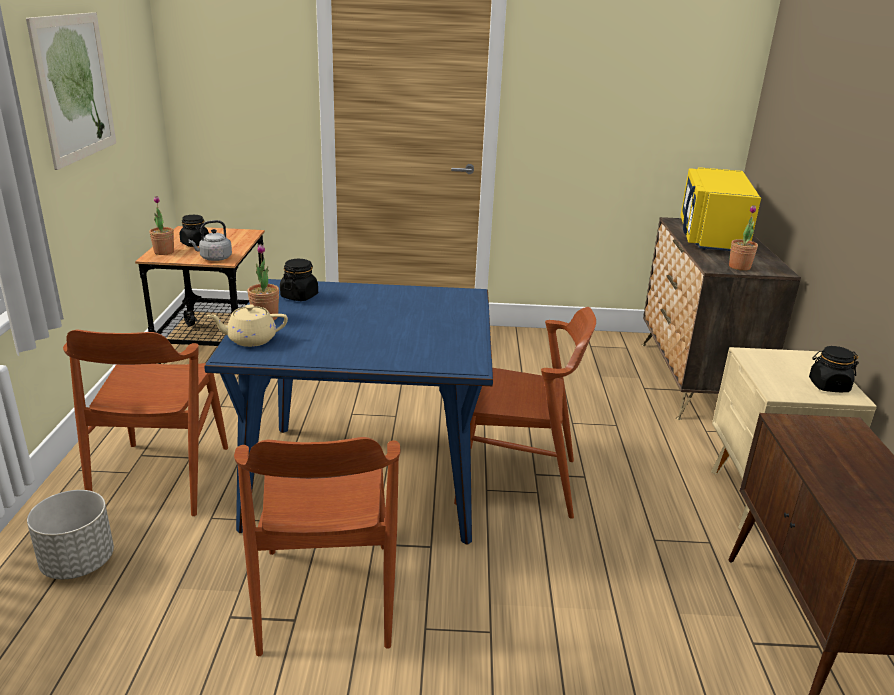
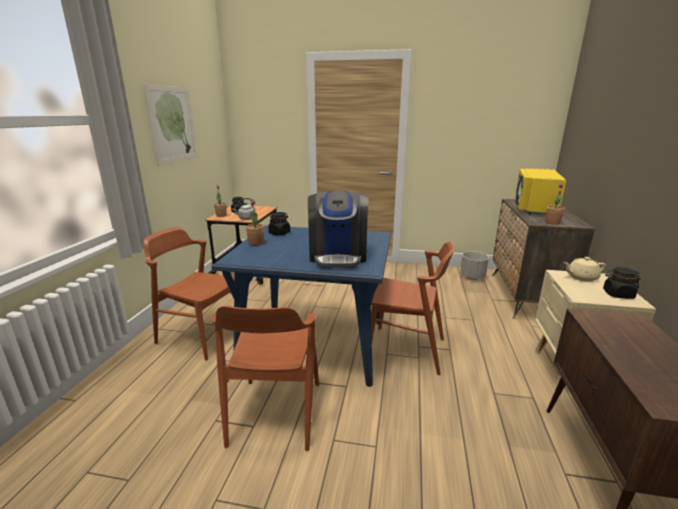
camera: 10 degrees right, 5 degrees down
(78, 563) = (141, 380): grey planter -> grey planter (472, 277)
(161, 478) = (201, 335): brown chair -> brown chair turned 105 degrees clockwise
(250, 340) = (242, 253): beige teapot -> beige teapot (581, 277)
(413, 339) = (338, 256): none -> coffee machine

